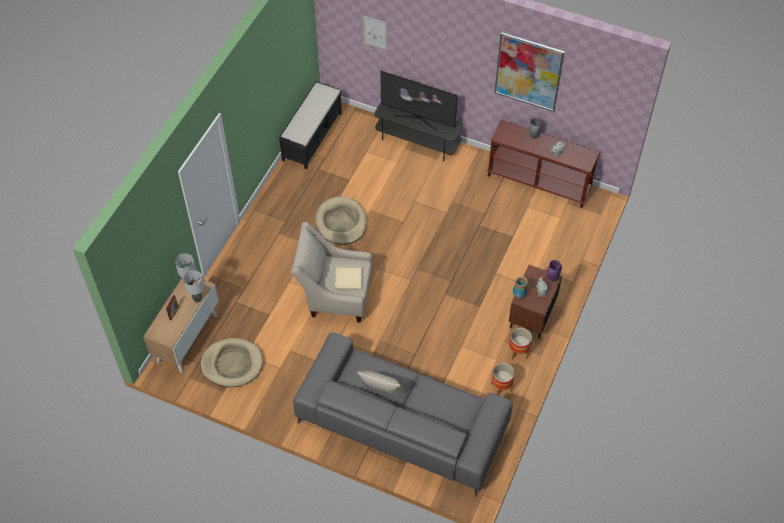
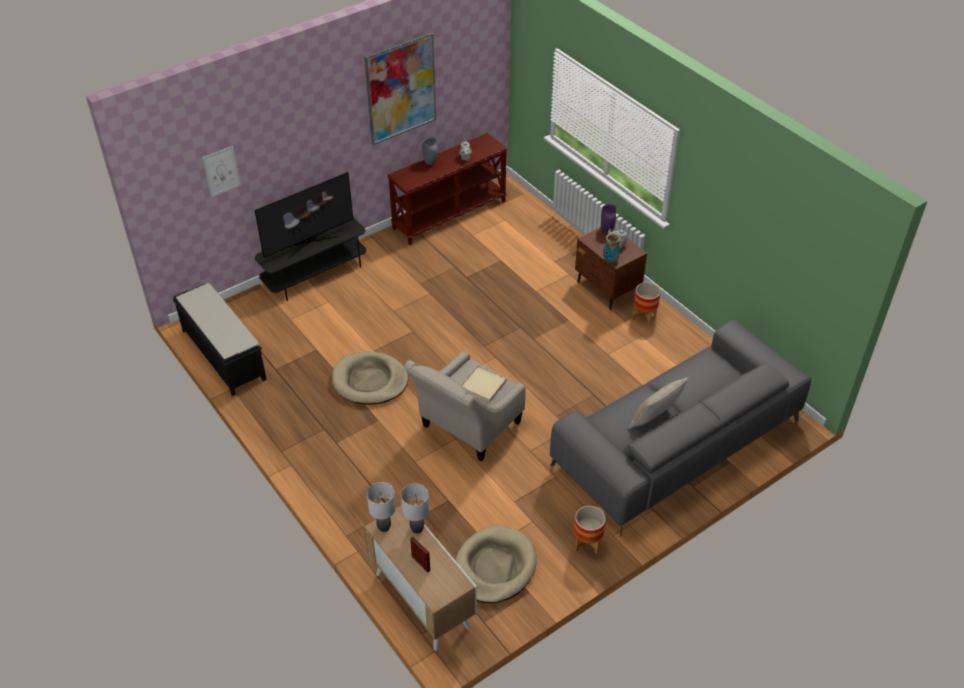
camera: 60 degrees left, 10 degrees down
(501, 387) = (678, 347): planter -> planter (587, 543)

